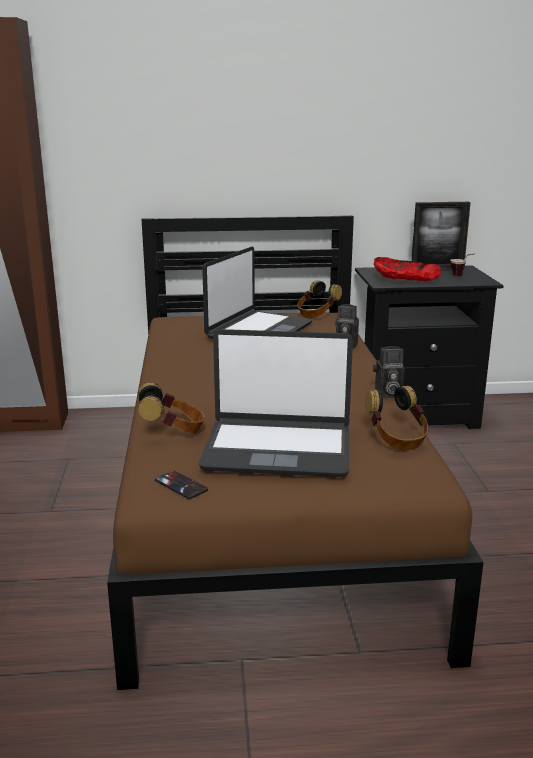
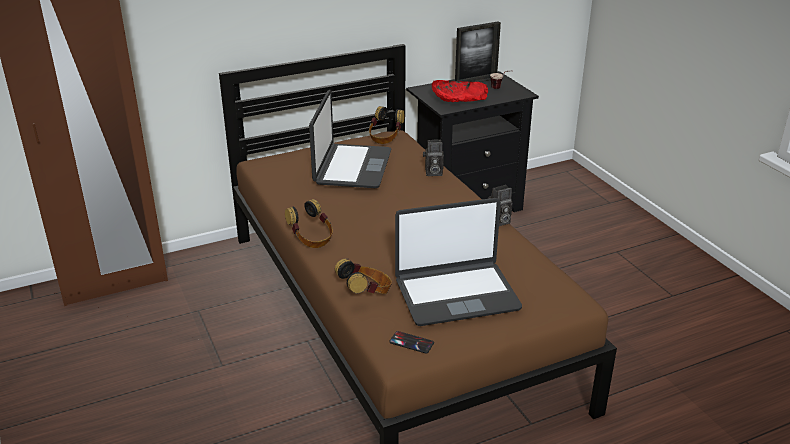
camera: 20 degrees left, 10 degrees up
(397, 439) = (532, 266): headphones -> headphones (311, 239)

